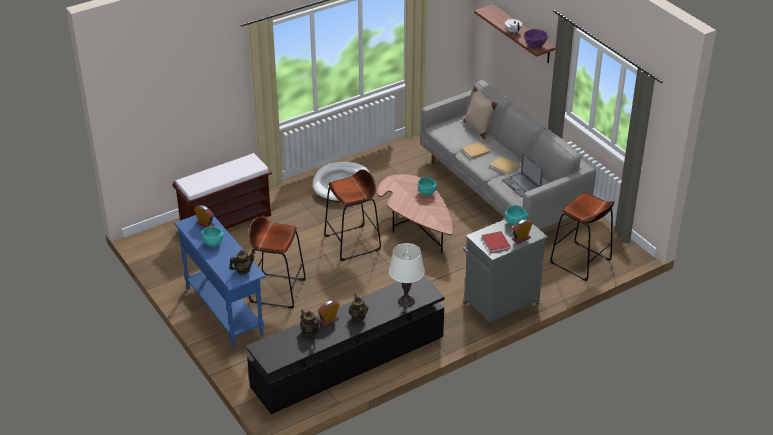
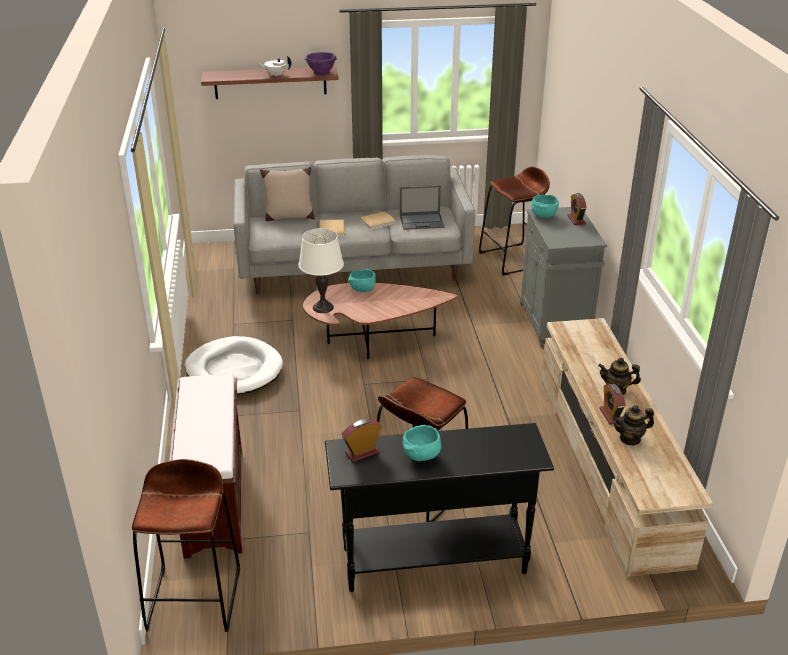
camera: 65 degrees left, 5 degrees down
(224, 311) = (433, 560): blue console table -> black console table
(243, 270) = (512, 441): teapot -> none
(348, 362) = (608, 465): black tv stand -> beige tv stand
(352, 243) = (365, 395): brown stool -> brown stool (194, 598)
(406, 301) = (600, 346): white table lamp -> white table lamp (323, 307)
(496, 243) = (576, 235): red book -> none

